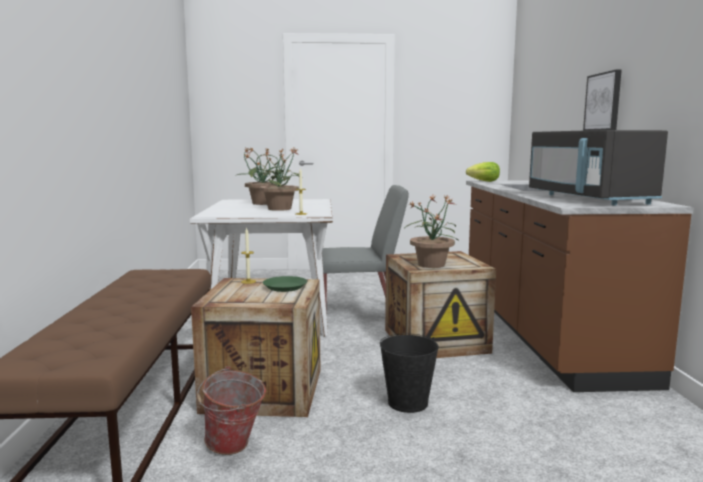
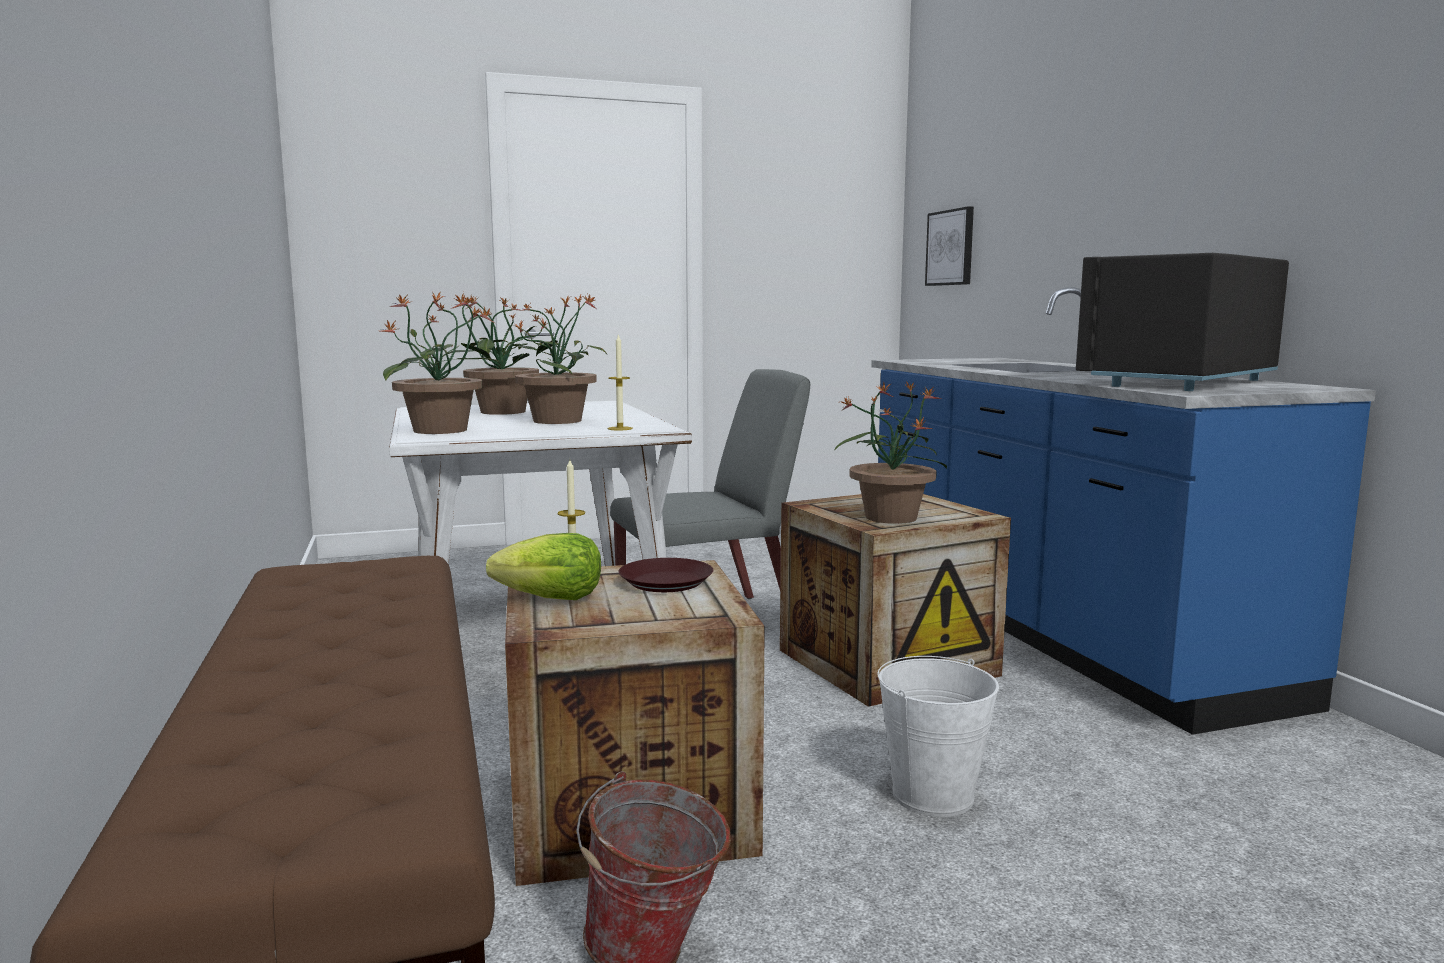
camera: 15 degrees left, 0 degrees up
(221, 212) = (442, 430): none -> potted plant
(285, 287) = (666, 582): green plate -> brown plate
(408, 403) = (933, 795): black bucket -> white bucket
(484, 181) = (908, 360): lettuce -> lettuce (551, 598)
(542, 332) = (1051, 627): brown counter -> blue counter
(588, 199) = (1177, 382): black microwave -> black microwave turned 75 degrees clockwise
(603, 102) = (1140, 214): picture -> picture (951, 248)

